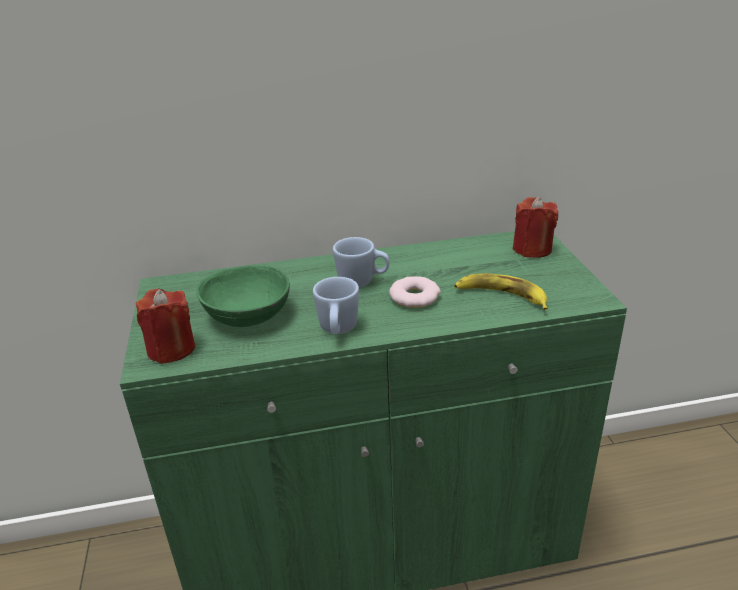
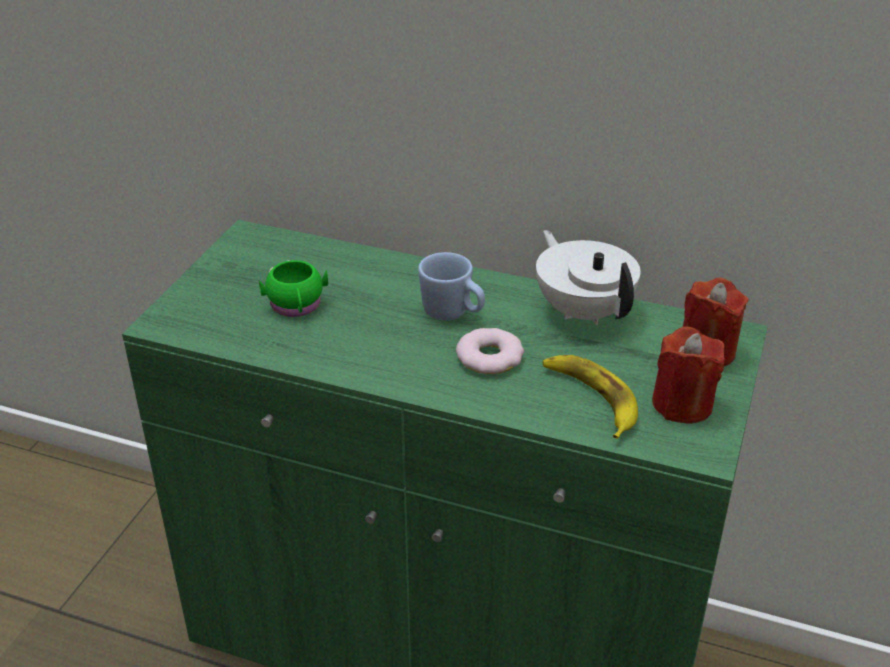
camera: 30 degrees right, 5 degrees up
(171, 349) = (194, 316): red candle -> red candle (682, 404)
(247, 315) = (296, 307): green bowl -> green mug
(338, 330) = (366, 363): blue mug -> none
(440, 253) = (583, 311): none -> white teapot

